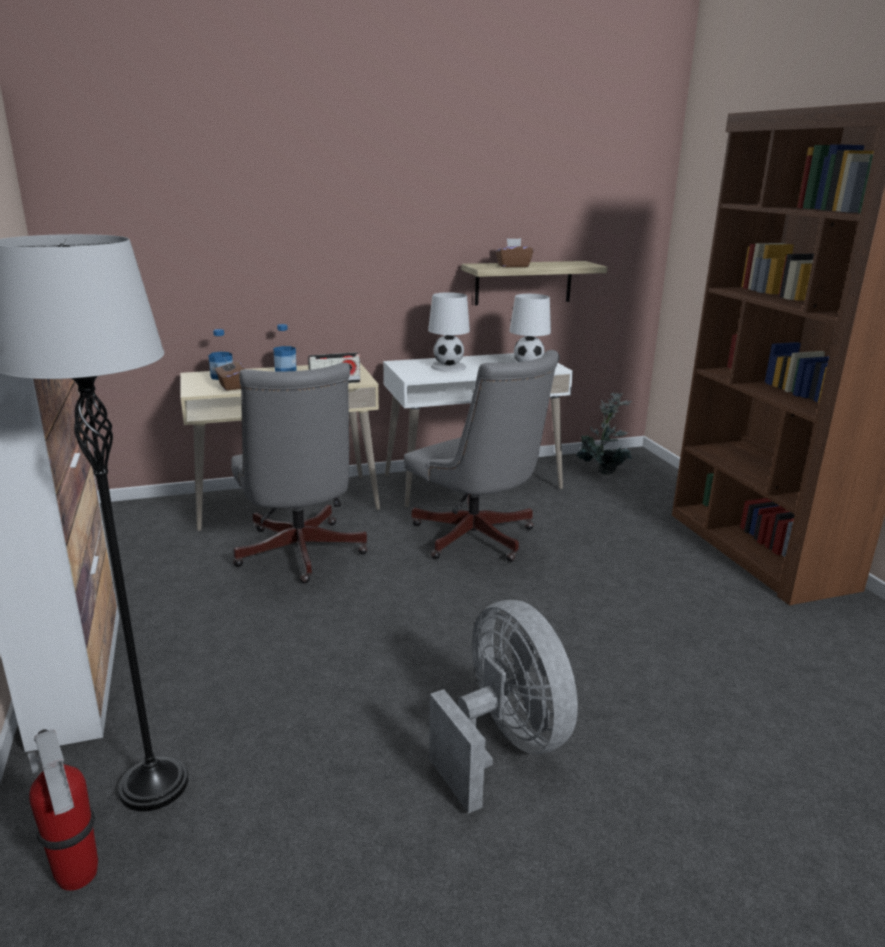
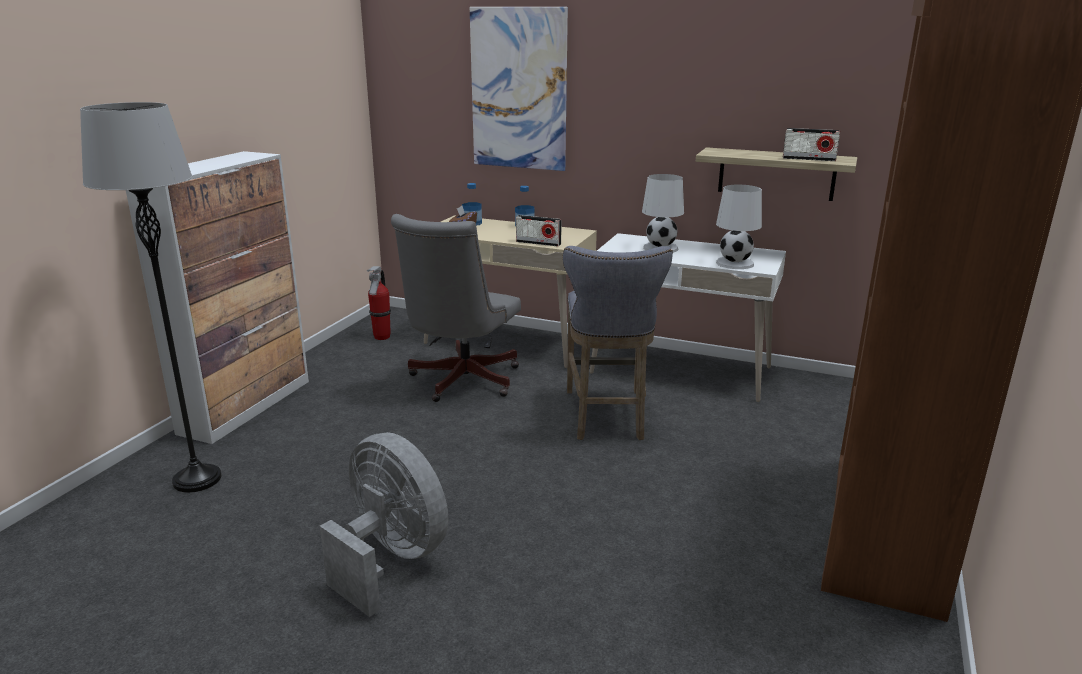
camera: 40 degrees right, 0 degrees up
(78, 876) = (115, 504): fire extinguisher -> fire extinguisher (381, 337)
(254, 215) = (518, 89): none -> picture
(477, 540) = (606, 417): grey office chair -> grey stool
(503, 745) = (390, 559): grey fan -> grey fan turned 60 degrees counterclockwise
(513, 266) = (746, 154): brown tissue box -> none
(565, 265) = (808, 159): none -> radio
(603, 471) = (834, 399): potted plant -> none

